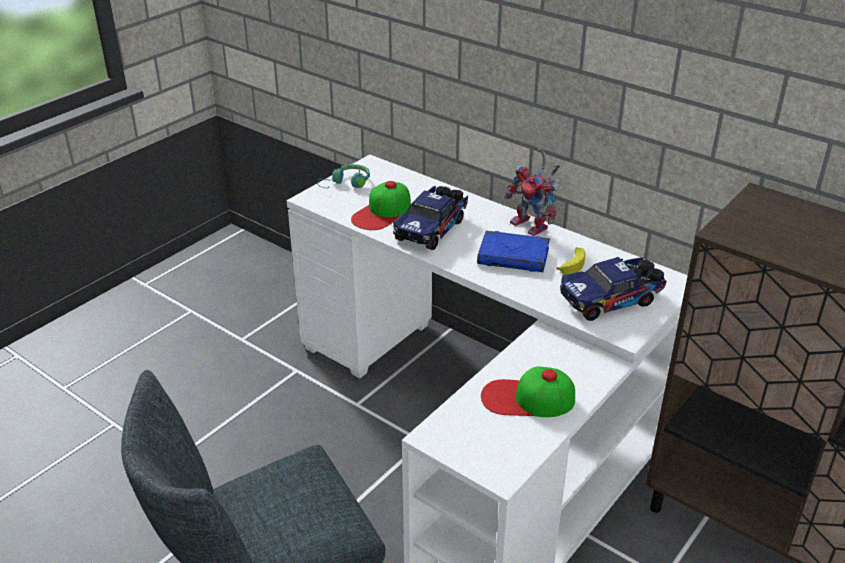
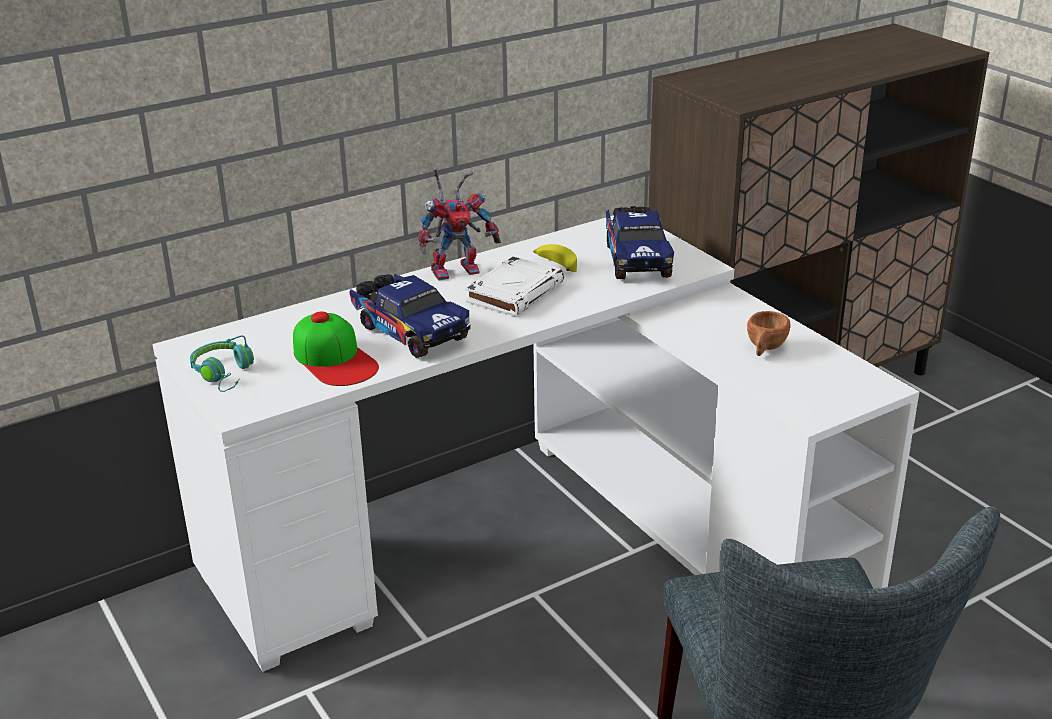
camera: 70 degrees left, 5 degrees down
(514, 256) = (515, 292): blue book -> white book
(527, 398) = (765, 349): cap -> brown cup

